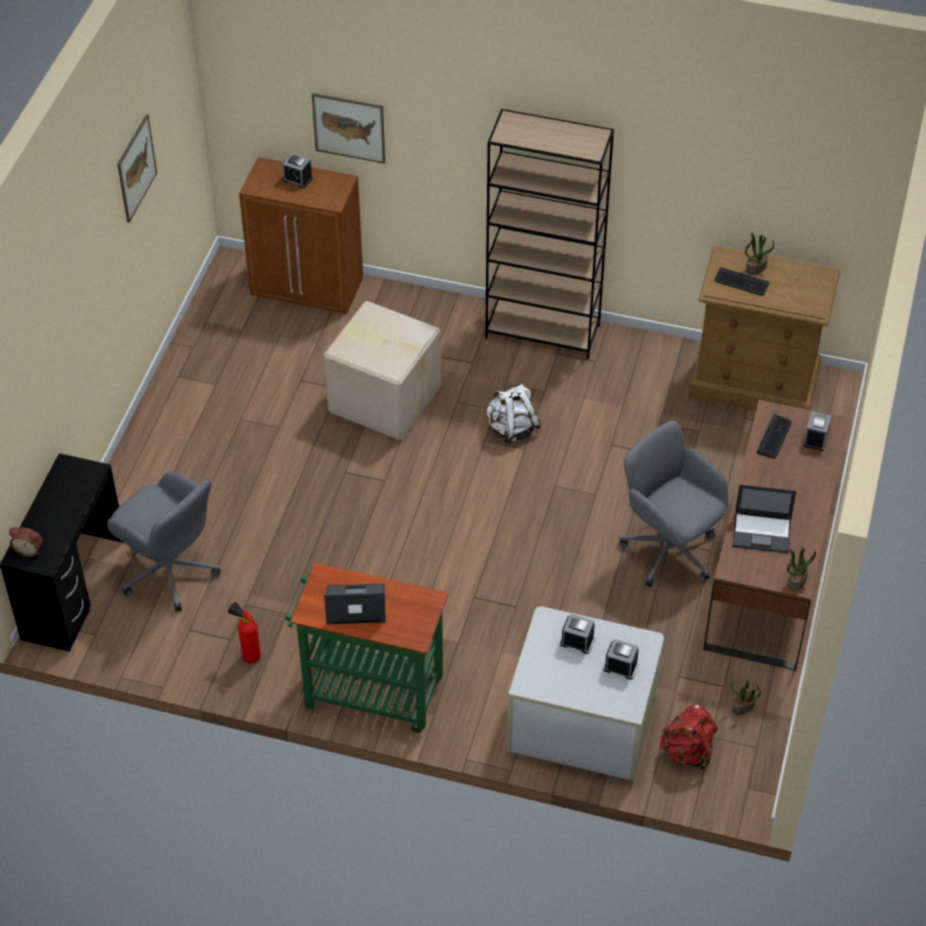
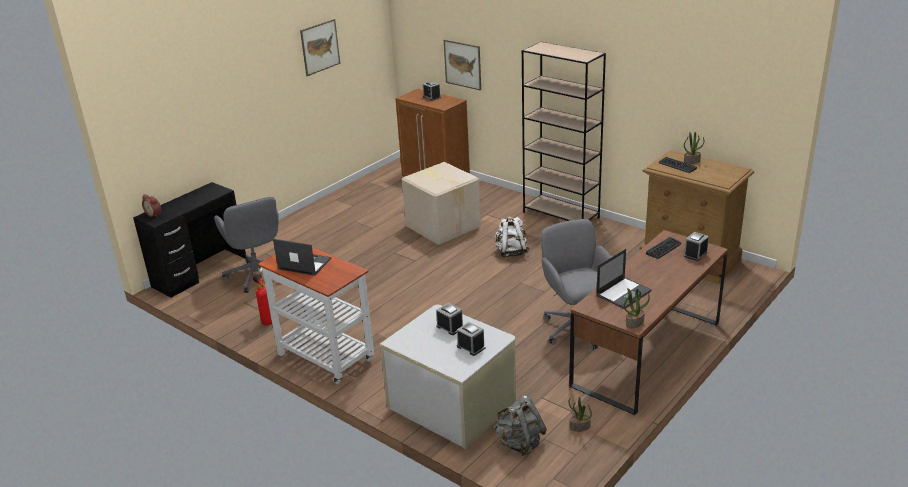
camera: 25 degrees right, 20 degrees down
(371, 694) = (324, 357): green cart -> white cart
(688, 752) = (519, 443): red backpack -> grey backpack
(762, 532) = (624, 293): laptop -> laptop turned 75 degrees counterclockwise

